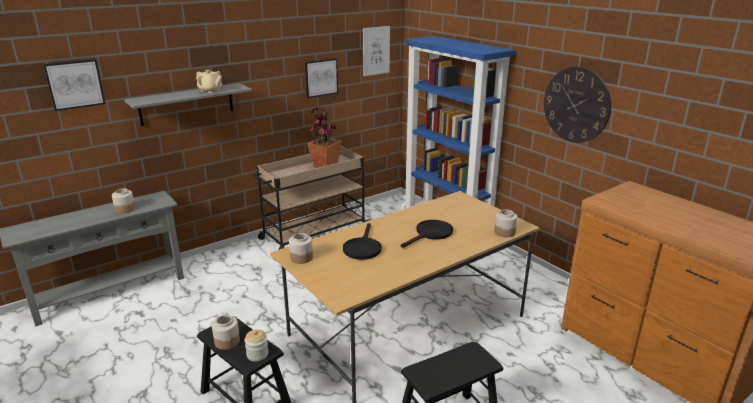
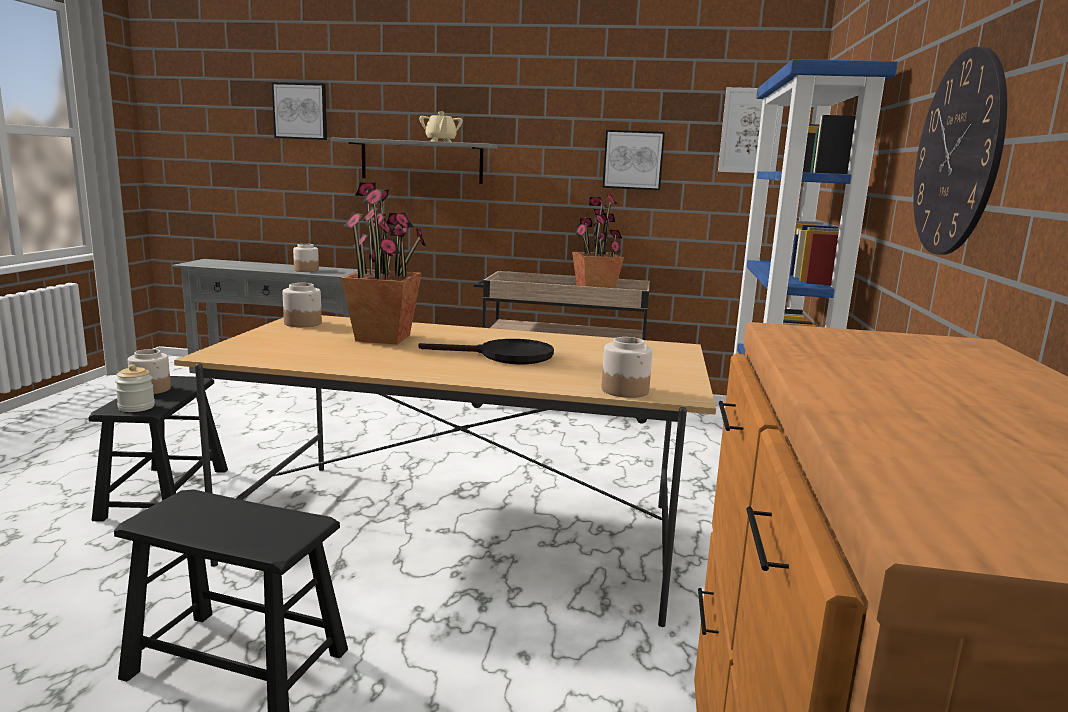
camera: 45 degrees right, 10 degrees down
(362, 248) = (384, 338): black frying pan -> potted plant

